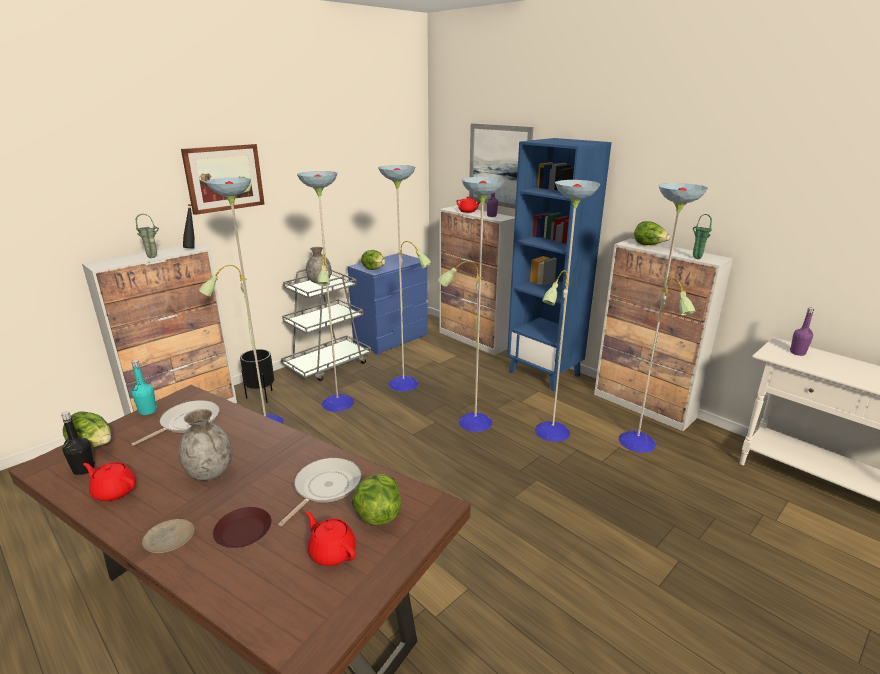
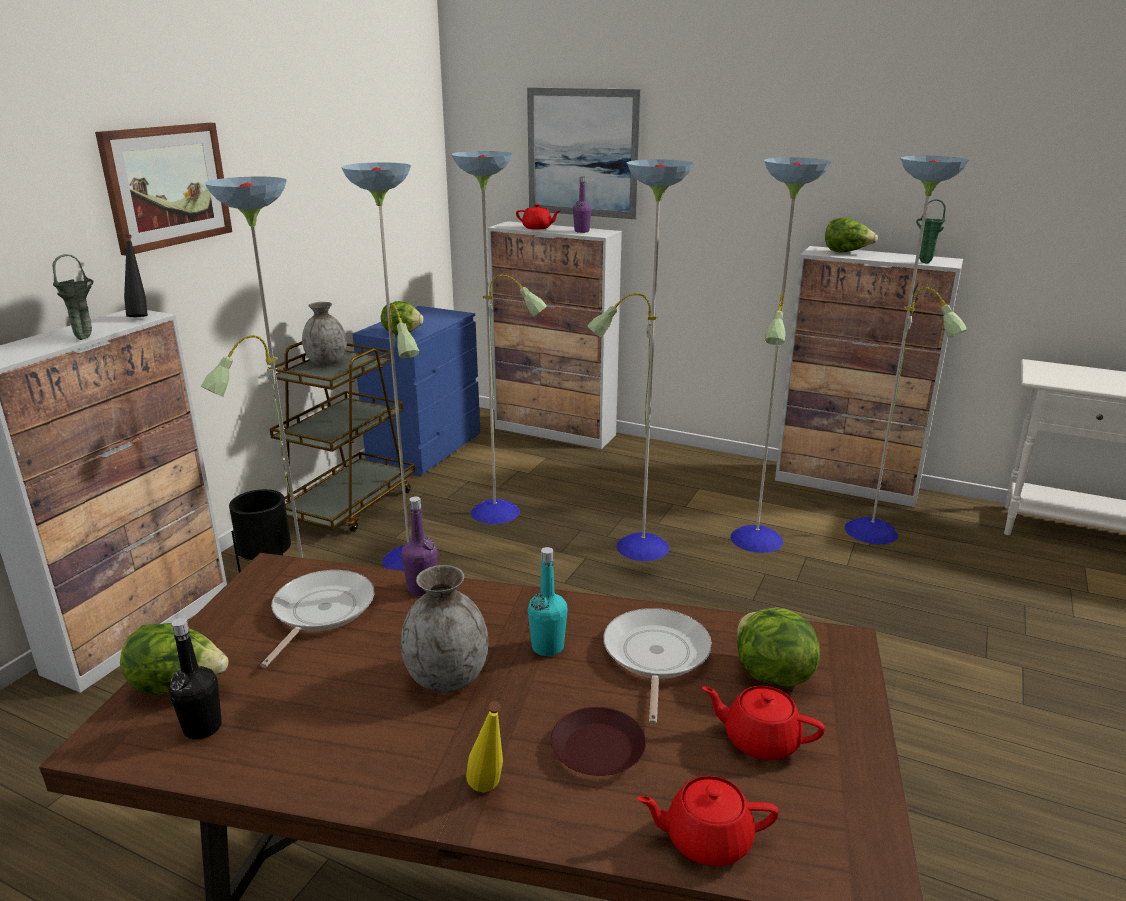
camera: 20 degrees left, 0 degrees up
(114, 491) = (303, 747): red teapot -> red teapot (706, 839)
(147, 411) = (224, 609): turquoise bottle -> turquoise bottle (547, 647)
(169, 540) = (489, 795): beige plate -> yellow bottle
(328, 365) = (349, 504): grey cart -> brown cart
(545, 374) = (690, 463): blue bookcase -> none
(797, 353) = (1066, 373): purple bottle -> purple bottle (422, 588)

